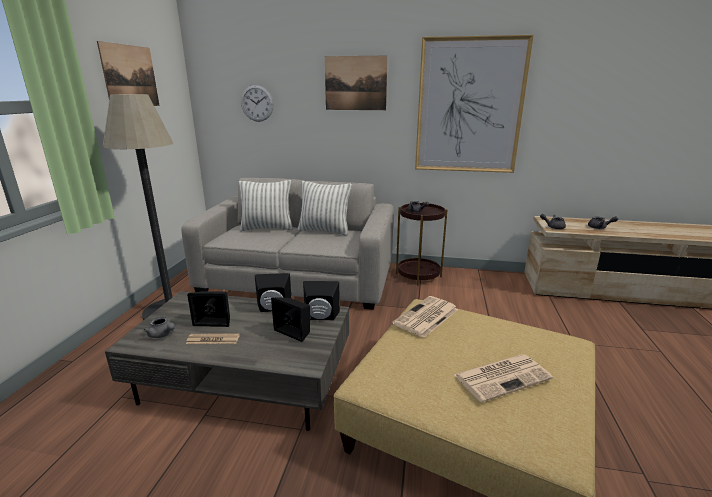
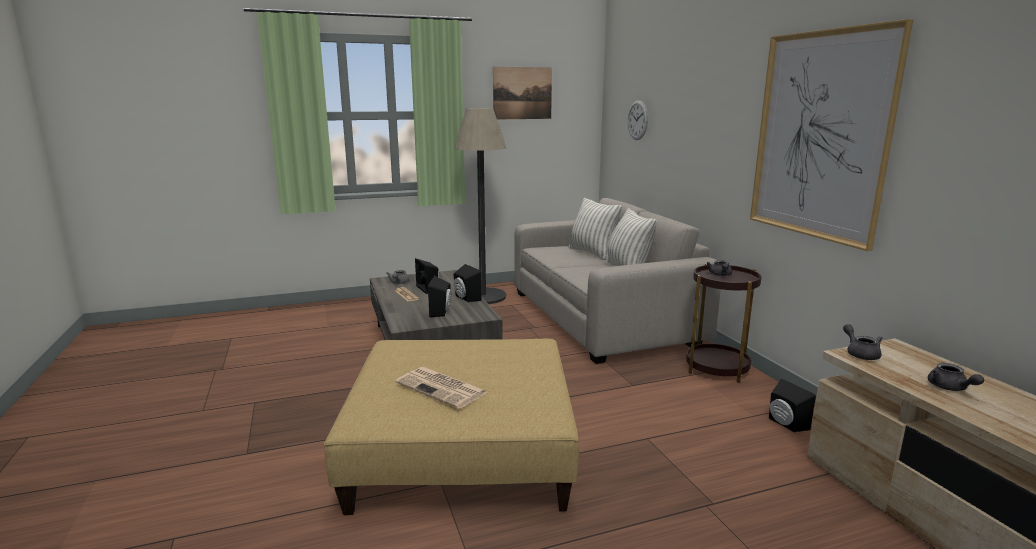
camera: 60 degrees right, 5 degrees down
(321, 317) = (471, 314): black speaker -> black speaker (785, 424)
(355, 83) = (709, 99): picture -> none
(426, 317) = (513, 345): newspaper -> none

